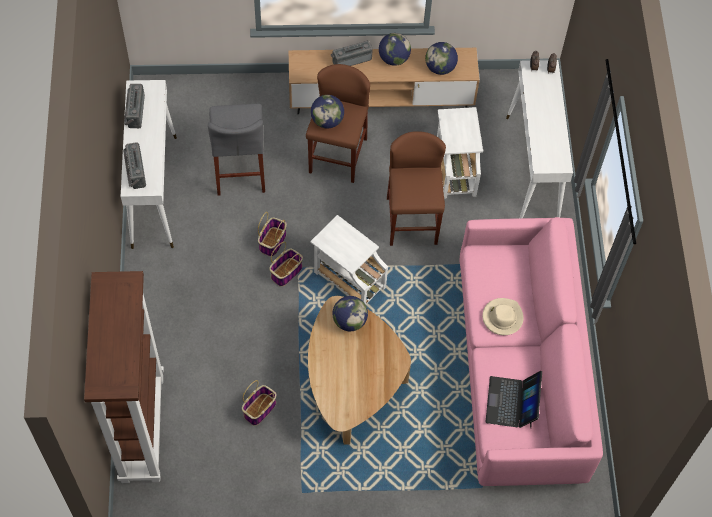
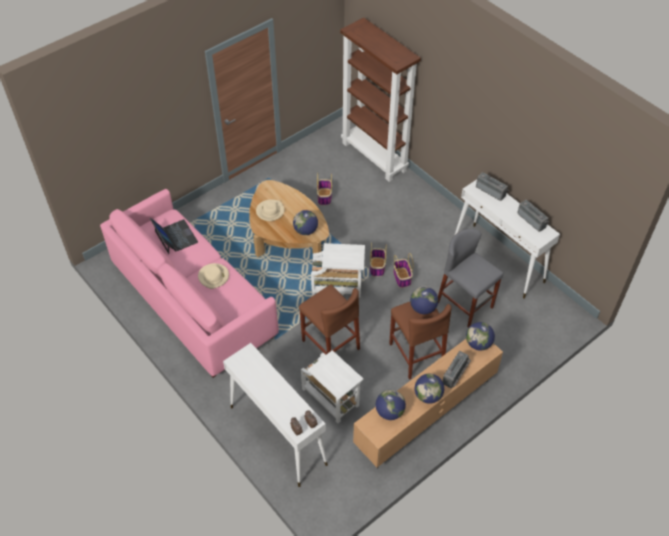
camera: 145 degrees right, 10 degrees down
(303, 70) = (478, 344): none -> globe
(368, 377) = (270, 211): none -> beige hat

